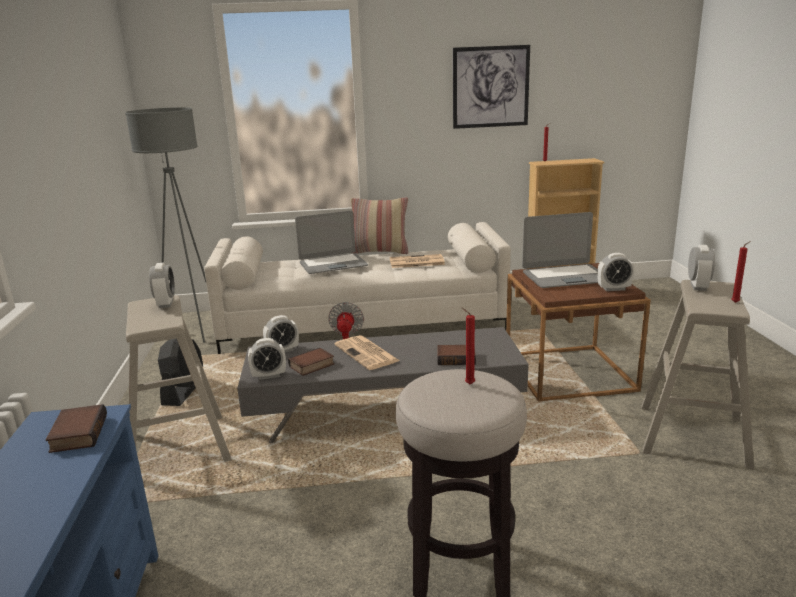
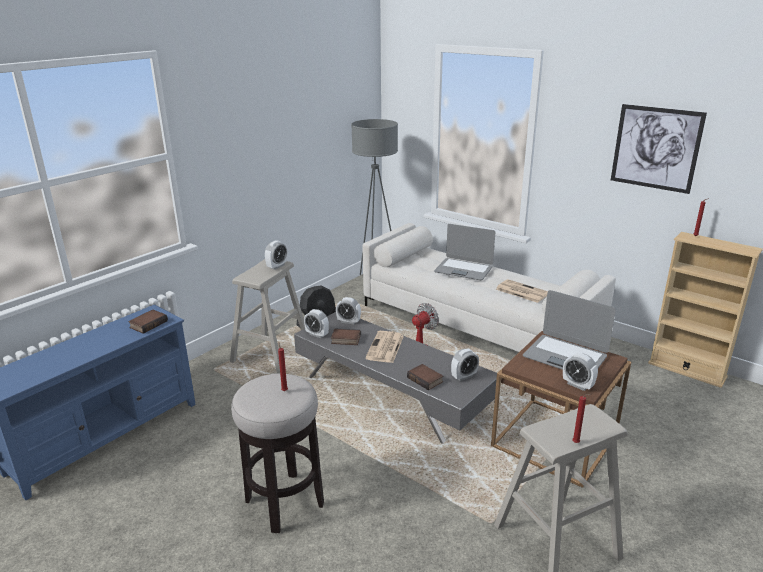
camera: 45 degrees right, 5 degrees up
(380, 251) = (517, 271): pillow -> none
(698, 286) = (585, 415): alarm clock -> alarm clock (464, 376)

